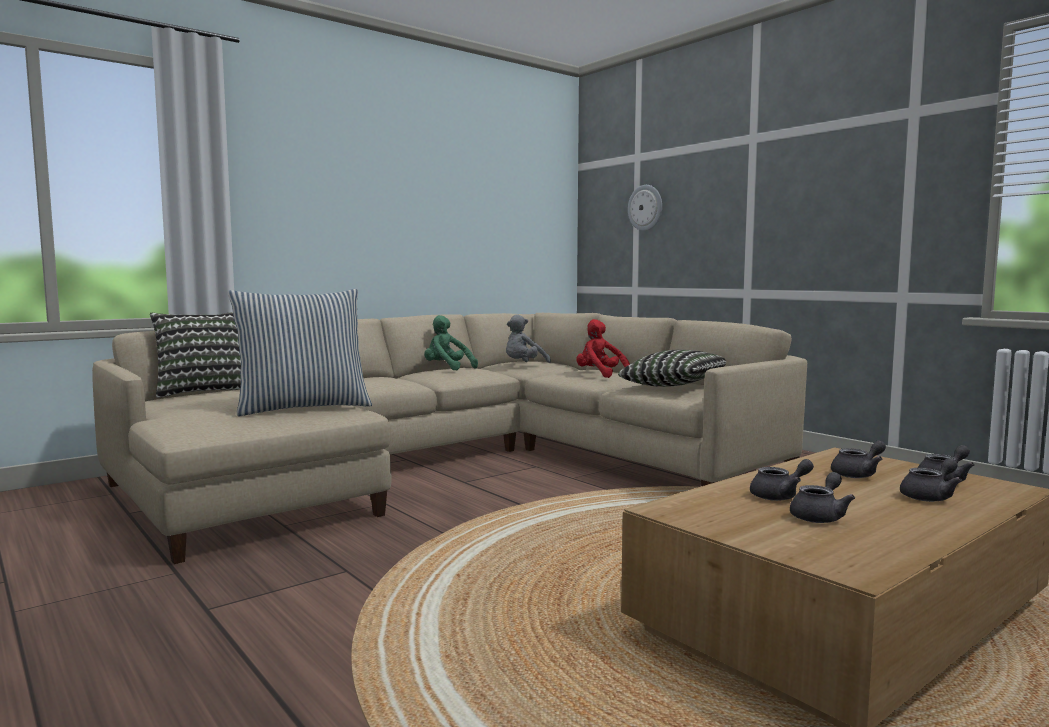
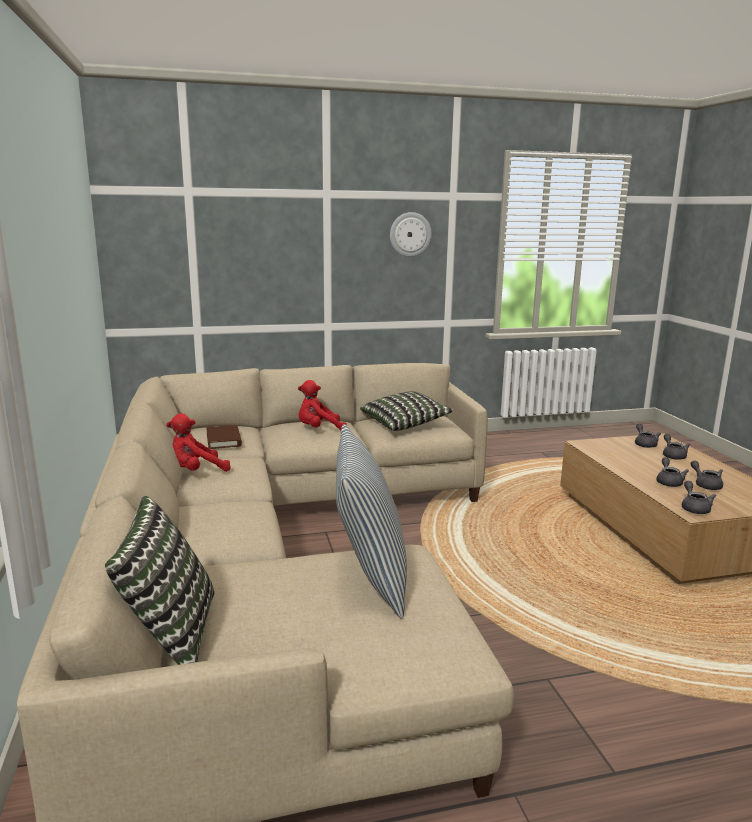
camera: 65 degrees left, 10 degrees up
(447, 368) = (196, 472): green plush toy -> red plush toy
(523, 365) = (224, 440): grey plush toy -> brown book
(645, 208) = (207, 246): wall clock -> wall clock (410, 234)
(858, 474) = (628, 454): grey teapot -> grey teapot (694, 508)

